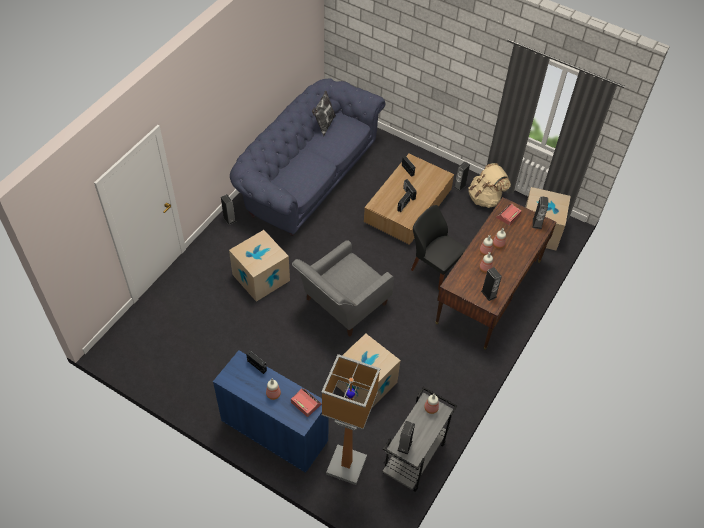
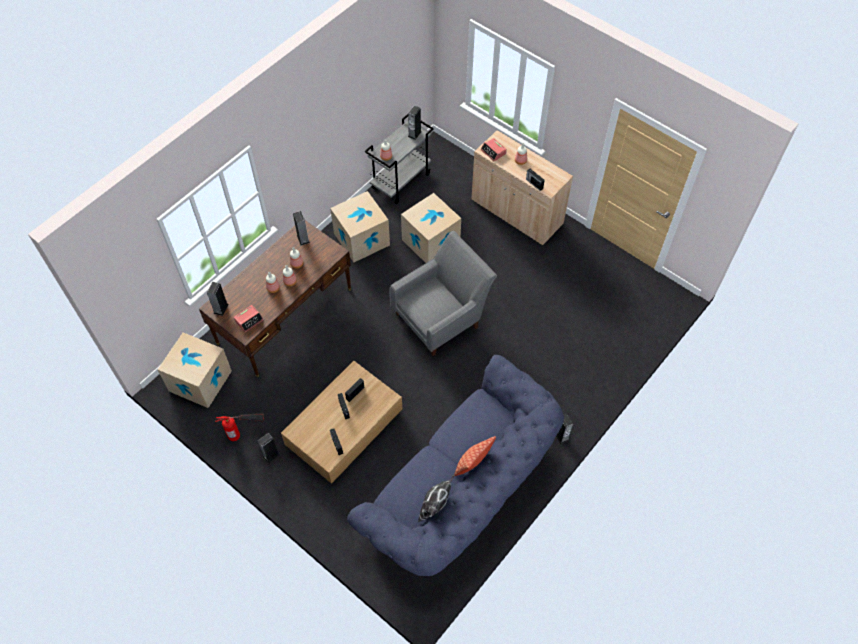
camera: 170 degrees left, 5 degrees up
(261, 277) = (525, 356): cardboard box -> cardboard box (361, 239)
(274, 431) = (516, 212): blue cabinet -> beige cabinet
(299, 152) = (473, 464): none -> pillow
(347, 465) = (457, 182): floor lamp -> none
(435, 268) = (334, 347): black chair -> none
(485, 198) = (245, 433): beige backpack -> fire extinguisher

